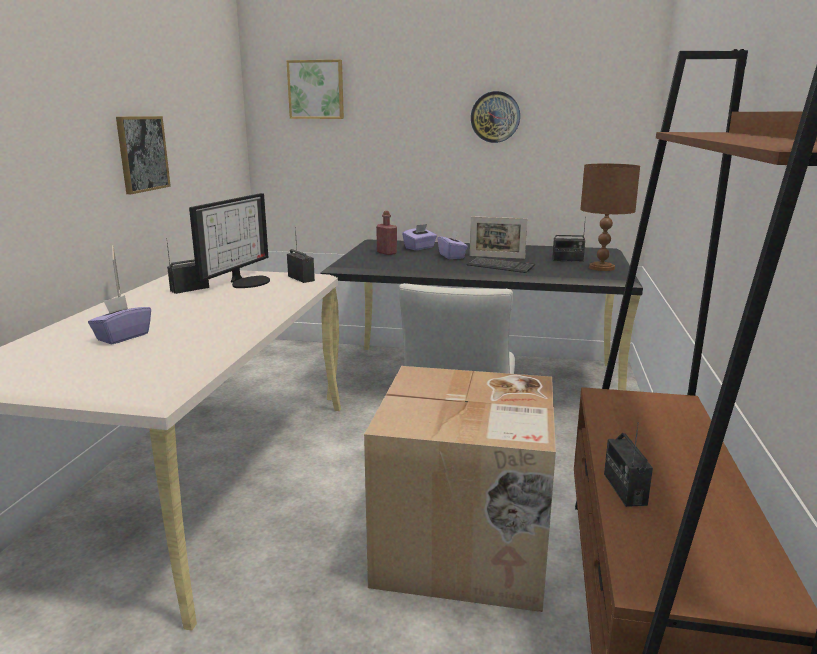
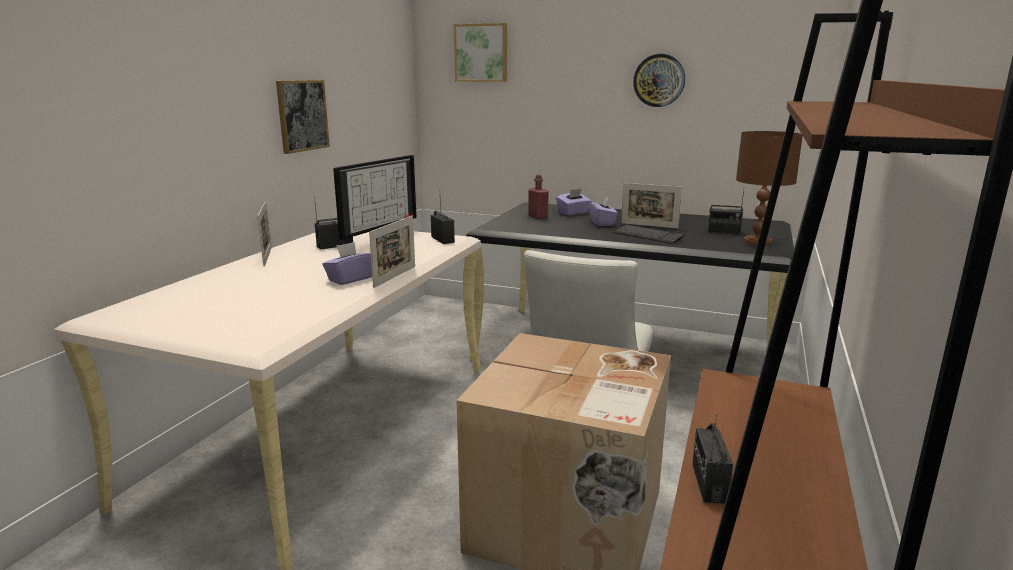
camera: 10 degrees right, 0 degrees up
(122, 337) = (255, 289): purple tissue box -> purple tissue box (350, 279)
(268, 316) = (395, 276): none -> picture frame

